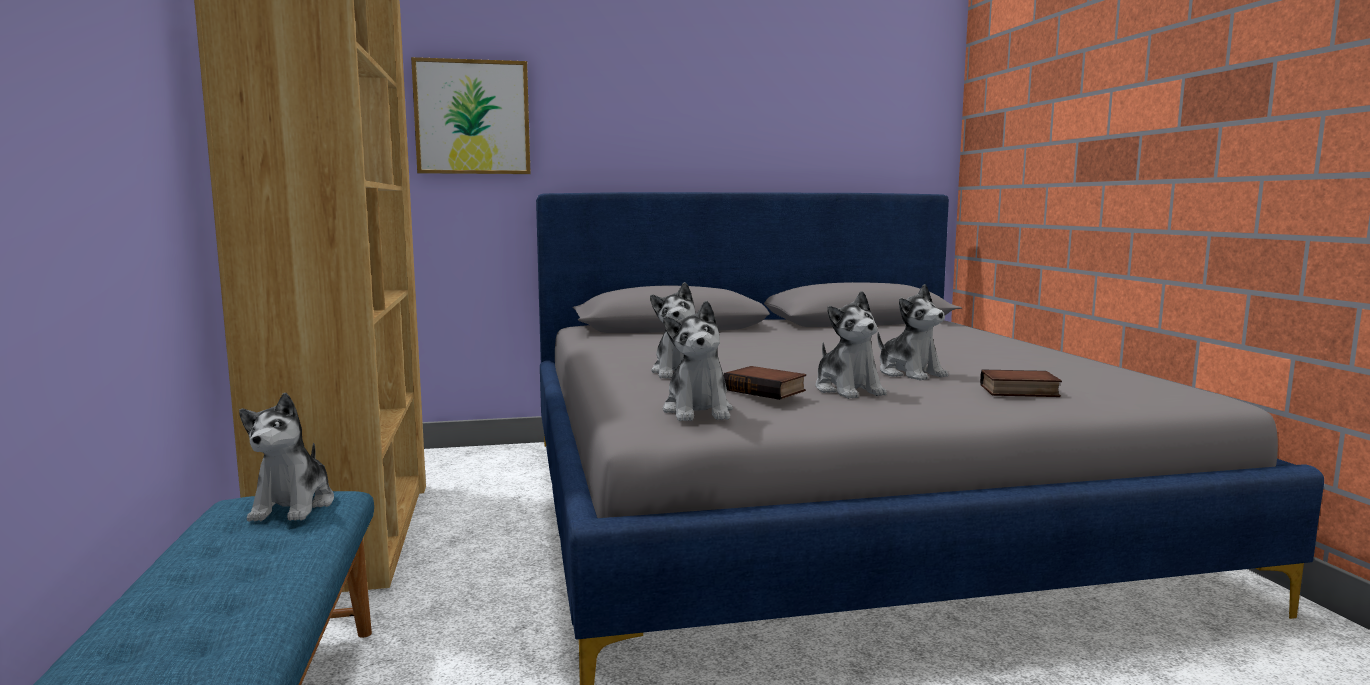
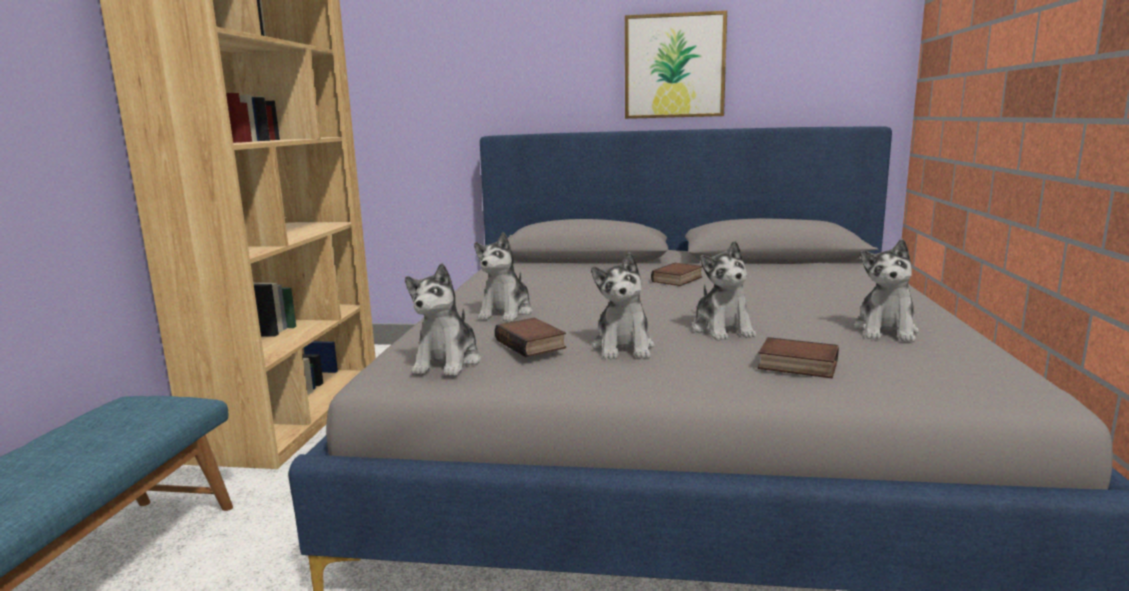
camera: 20 degrees right, 5 degrees up
(293, 506) = (149, 409): plush toy -> plush toy (886, 330)
(472, 117) = (432, 71): picture -> picture (674, 66)
(803, 340) = (678, 280): none -> book

